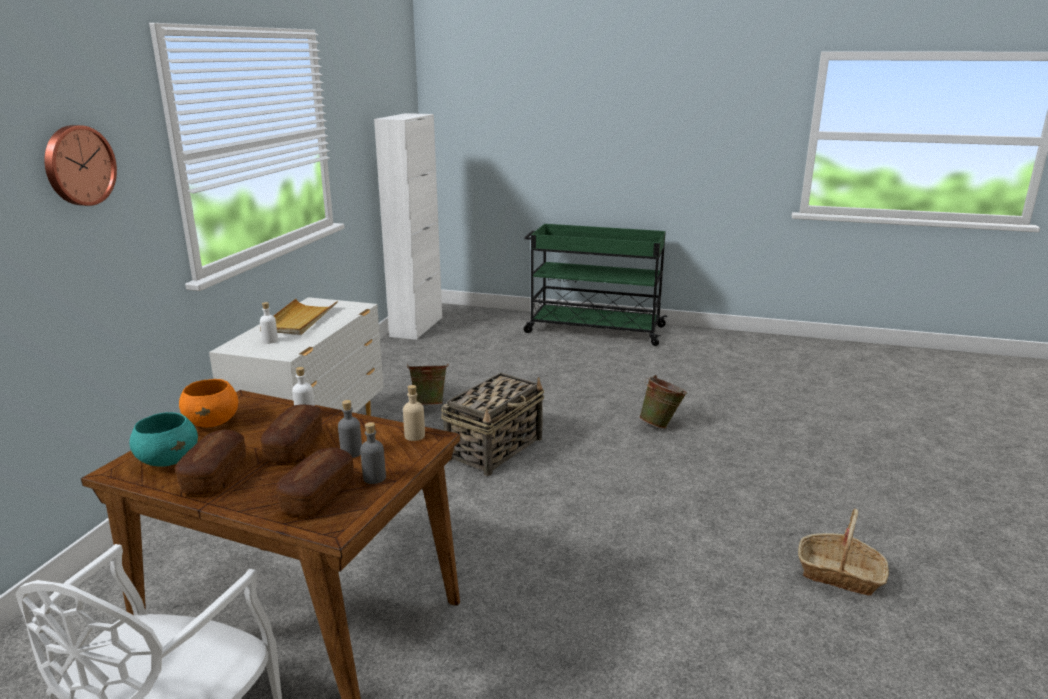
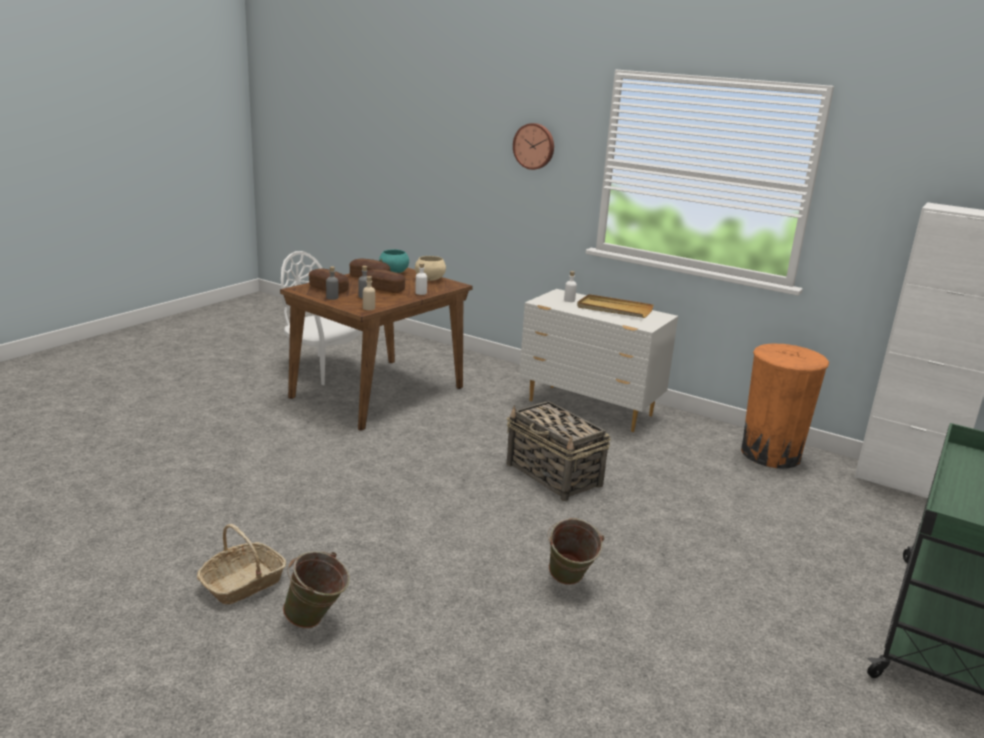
camera: 105 degrees right, 0 degrees up
(213, 422) = (430, 279): orange bowl -> beige bowl
(390, 363) = (770, 454): none -> orange trash can
(429, 404) = (660, 460): green bucket -> green bucket (317, 622)

